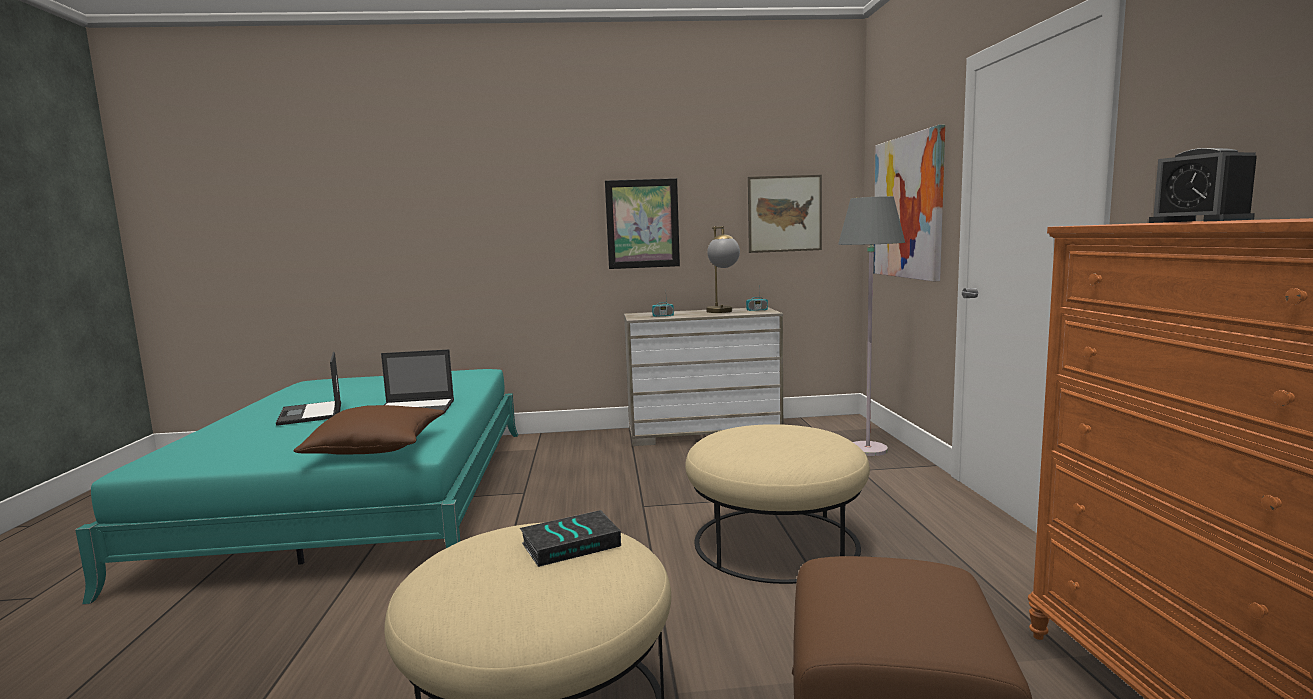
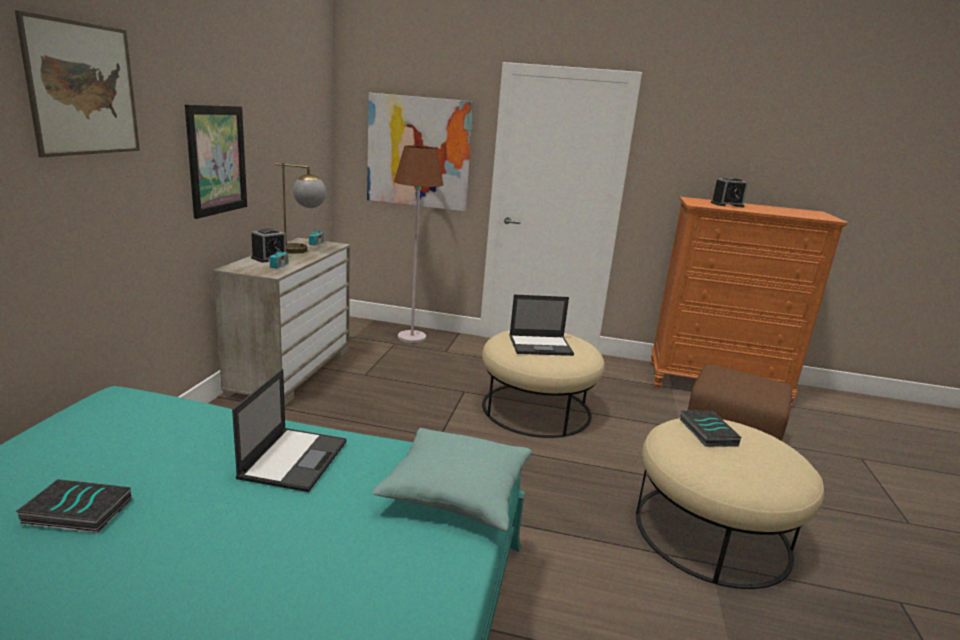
camera: 75 degrees left, 10 degrees up
(311, 414) = (210, 549): laptop -> laptop (541, 345)
(350, 392) = (75, 512): none -> book
(377, 448) = (456, 492): brown pillow -> turquoise pillow
(680, 312) = (269, 258): none -> alarm clock
(784, 214) = (301, 146): picture -> picture (83, 89)
(867, 449) = (411, 337): grey floor lamp -> brown floor lamp

